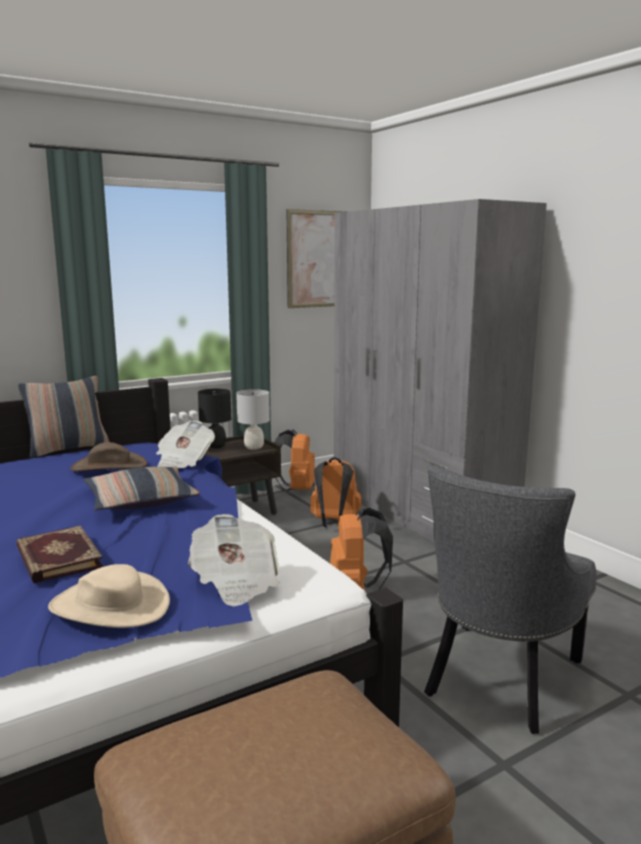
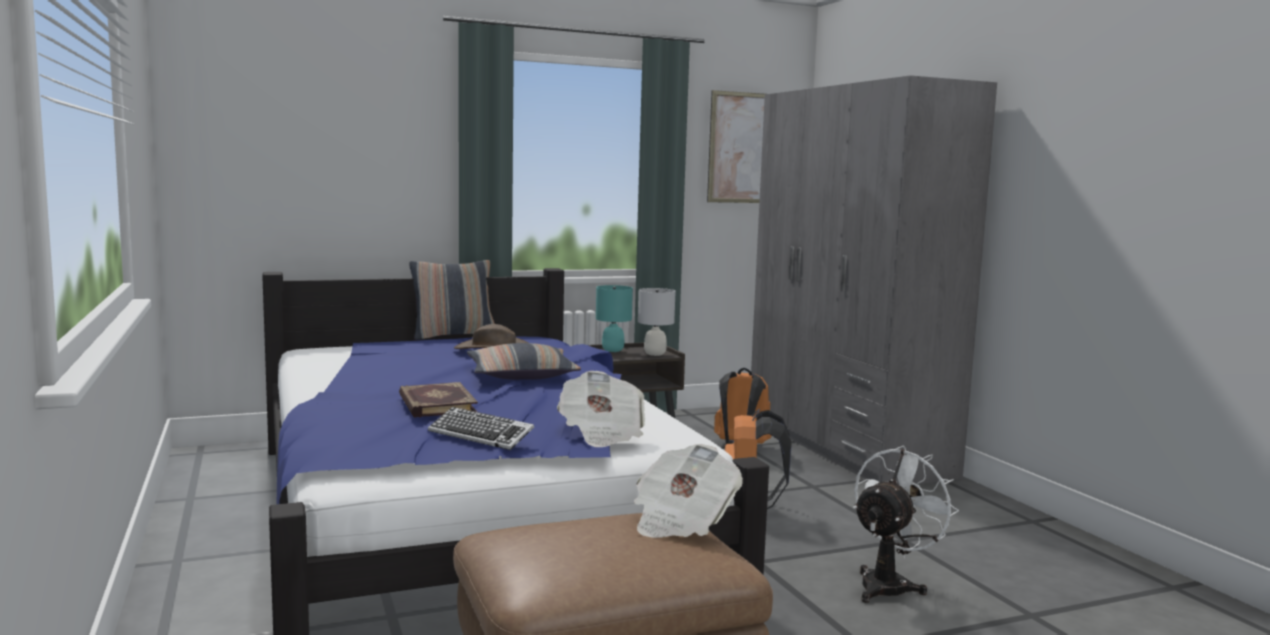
camera: 10 degrees right, 5 degrees down
(110, 606) = (480, 435): beige hat -> keyboard
(183, 461) = (571, 350): newspaper -> newspaper (682, 521)
(215, 447) = (611, 351): black table lamp -> turquoise table lamp
(296, 489) = (705, 414): orange backpack -> none
(501, 674) = (890, 584): grey armchair -> white fan

